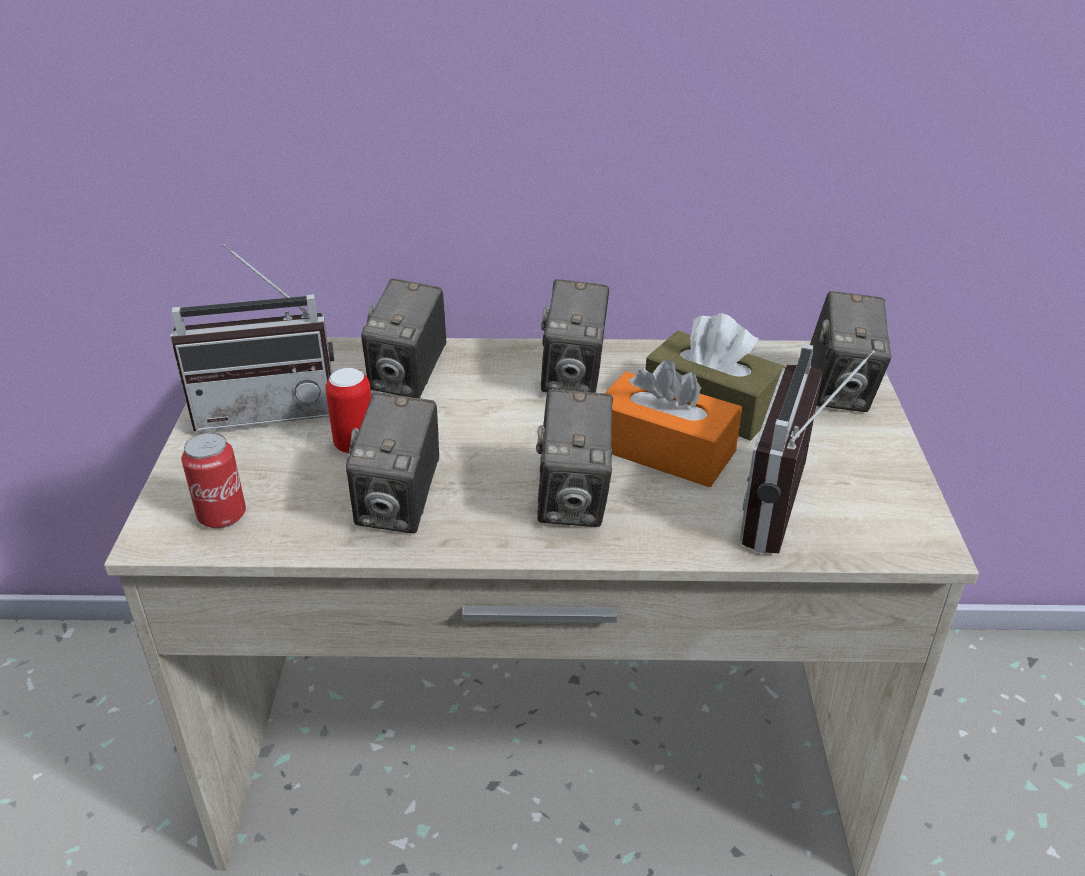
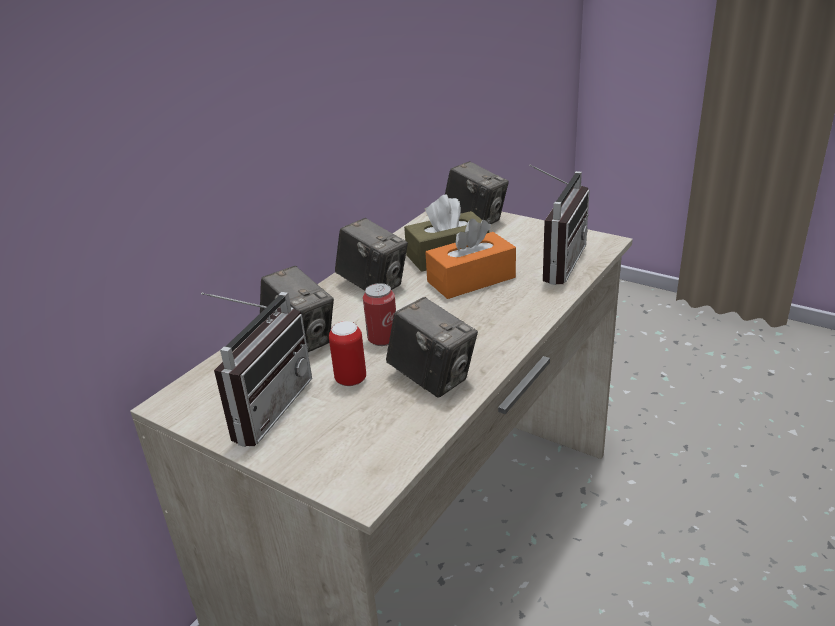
camera: 55 degrees left, 5 degrees down
(222, 515) = (369, 455): can -> can (383, 339)
(574, 501) = (487, 319): camera -> none
(793, 510) = (553, 263): radio -> radio turned 120 degrees counterclockwise

